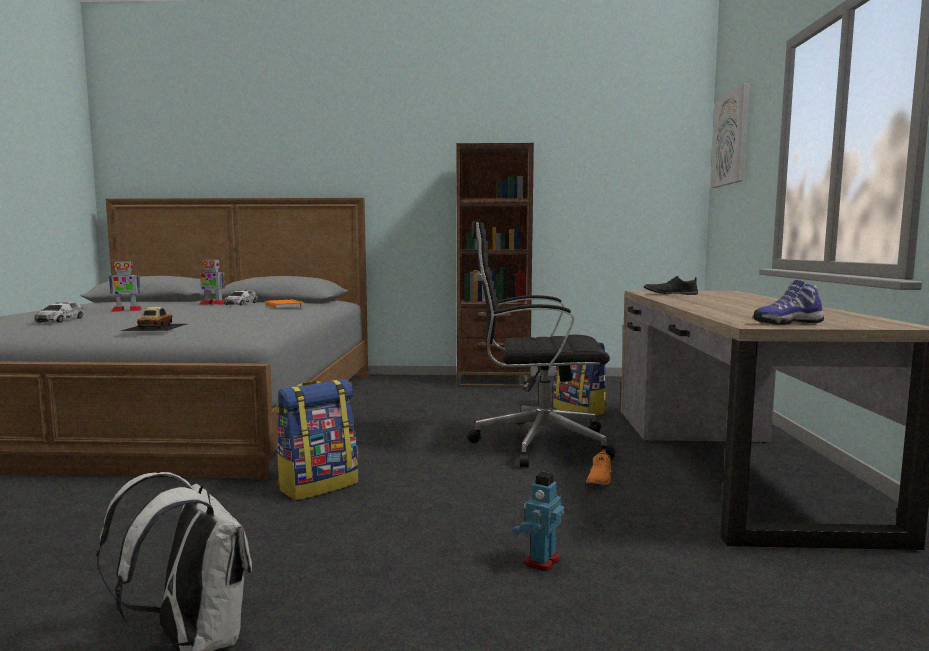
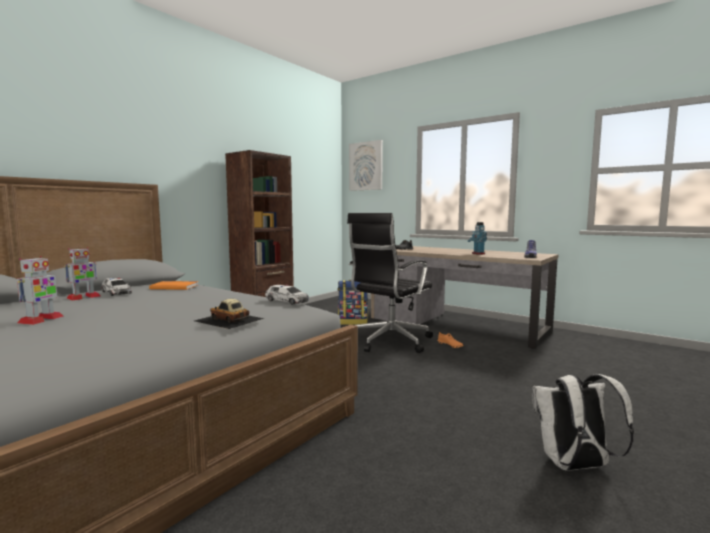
camera: 55 degrees left, 0 degrees up
(60, 320) = (60, 343): toy car -> toy car (287, 301)
(318, 485) = (386, 400): backpack -> none
(541, 561) = (528, 377): toy robot -> toy robot (478, 254)

